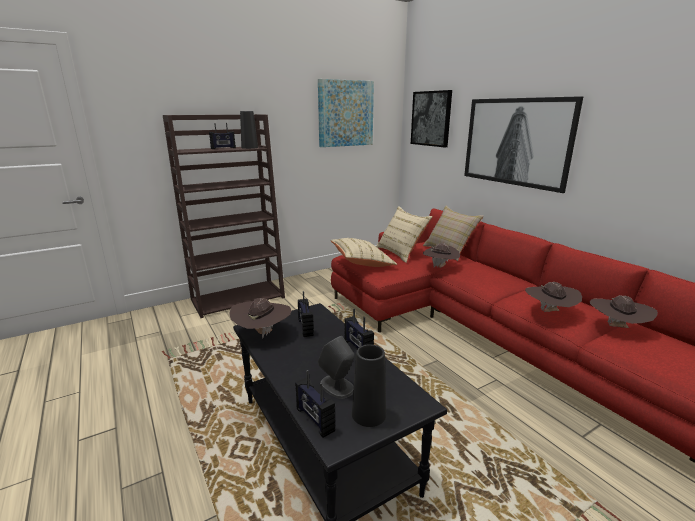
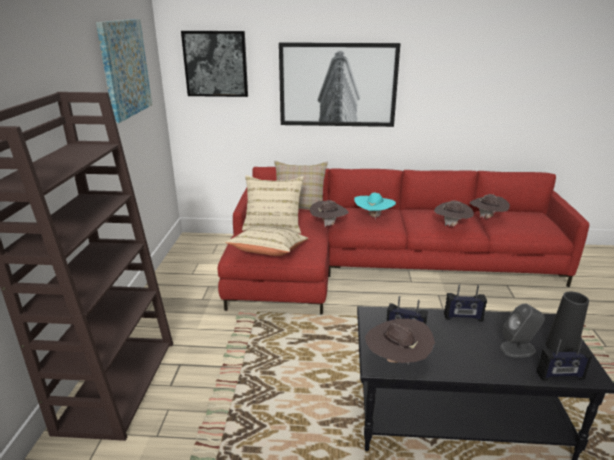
camera: 55 degrees left, 5 degrees up
(223, 148) = (57, 162): radio -> none
(249, 147) = (89, 150): black vase -> none
(486, 276) = (373, 216): none -> turquoise hat

